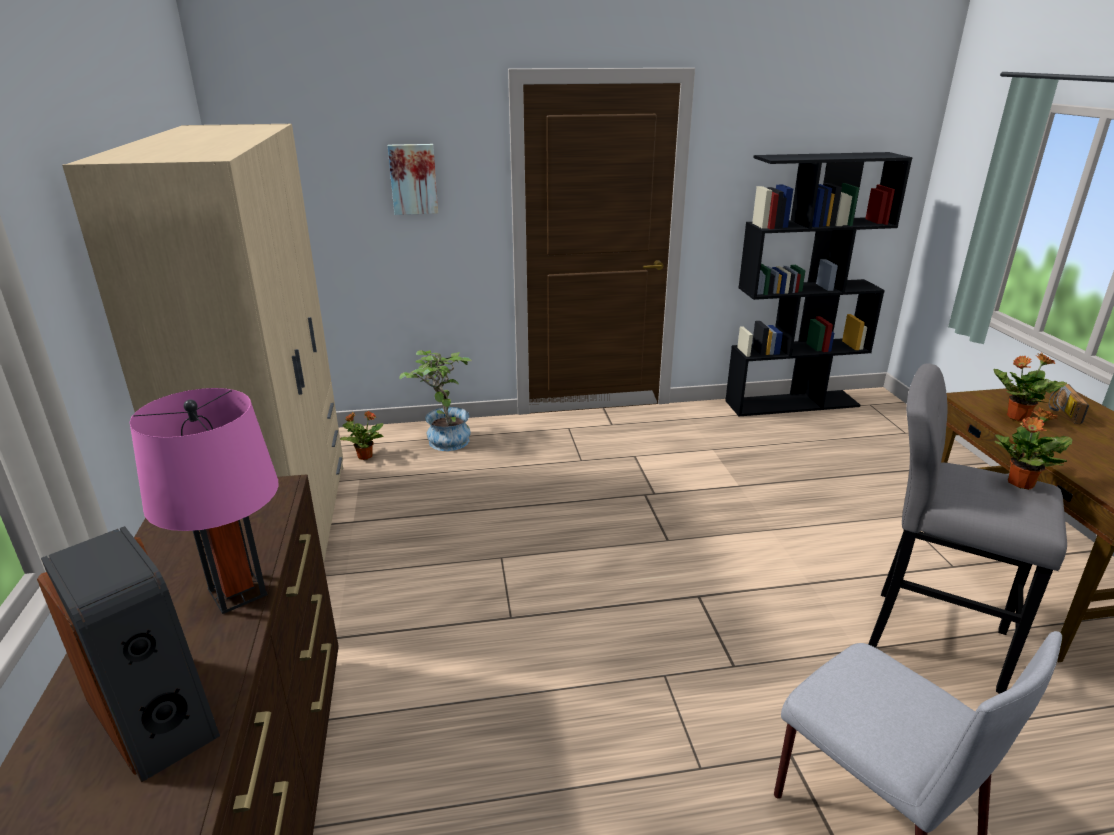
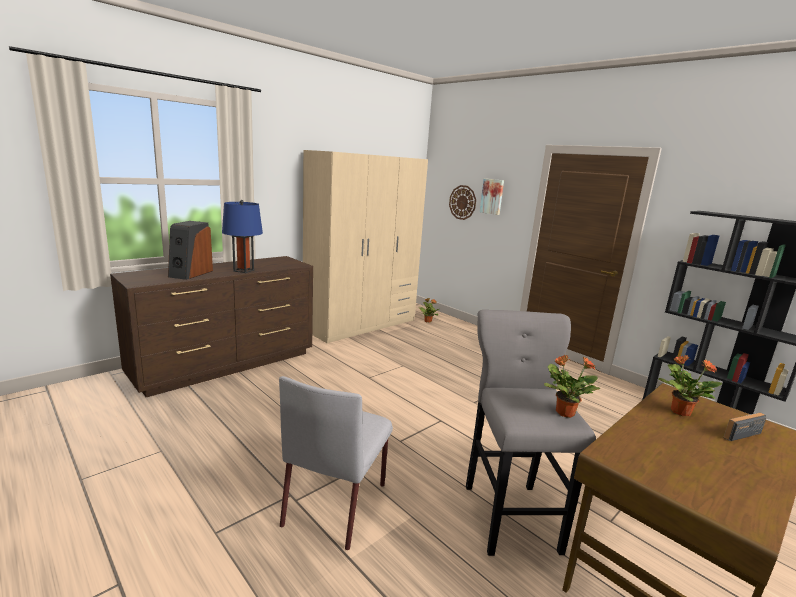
camera: 55 degrees right, 10 degrees down
(237, 592) = (243, 270): pink table lamp -> blue table lamp
(341, 201) = (462, 202): none -> wall clock
(443, 439) = (465, 331): potted plant -> none

